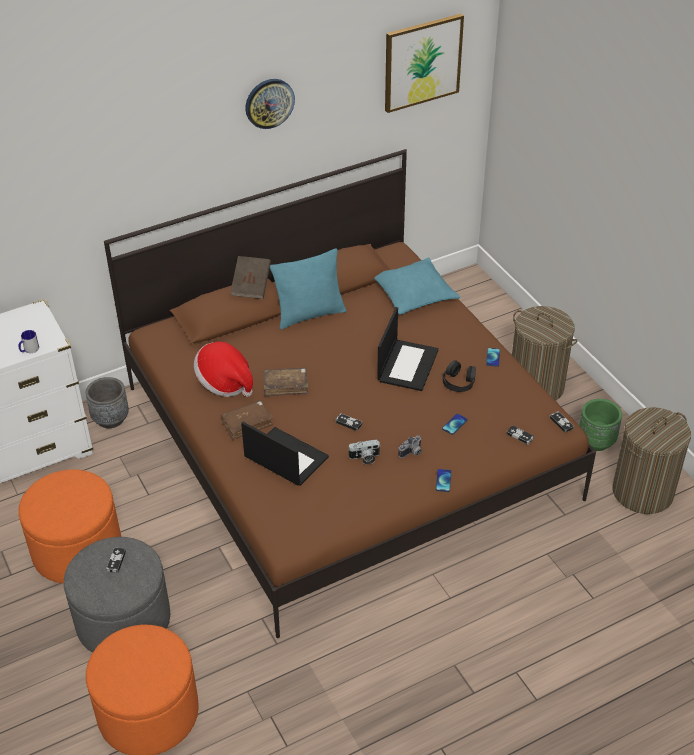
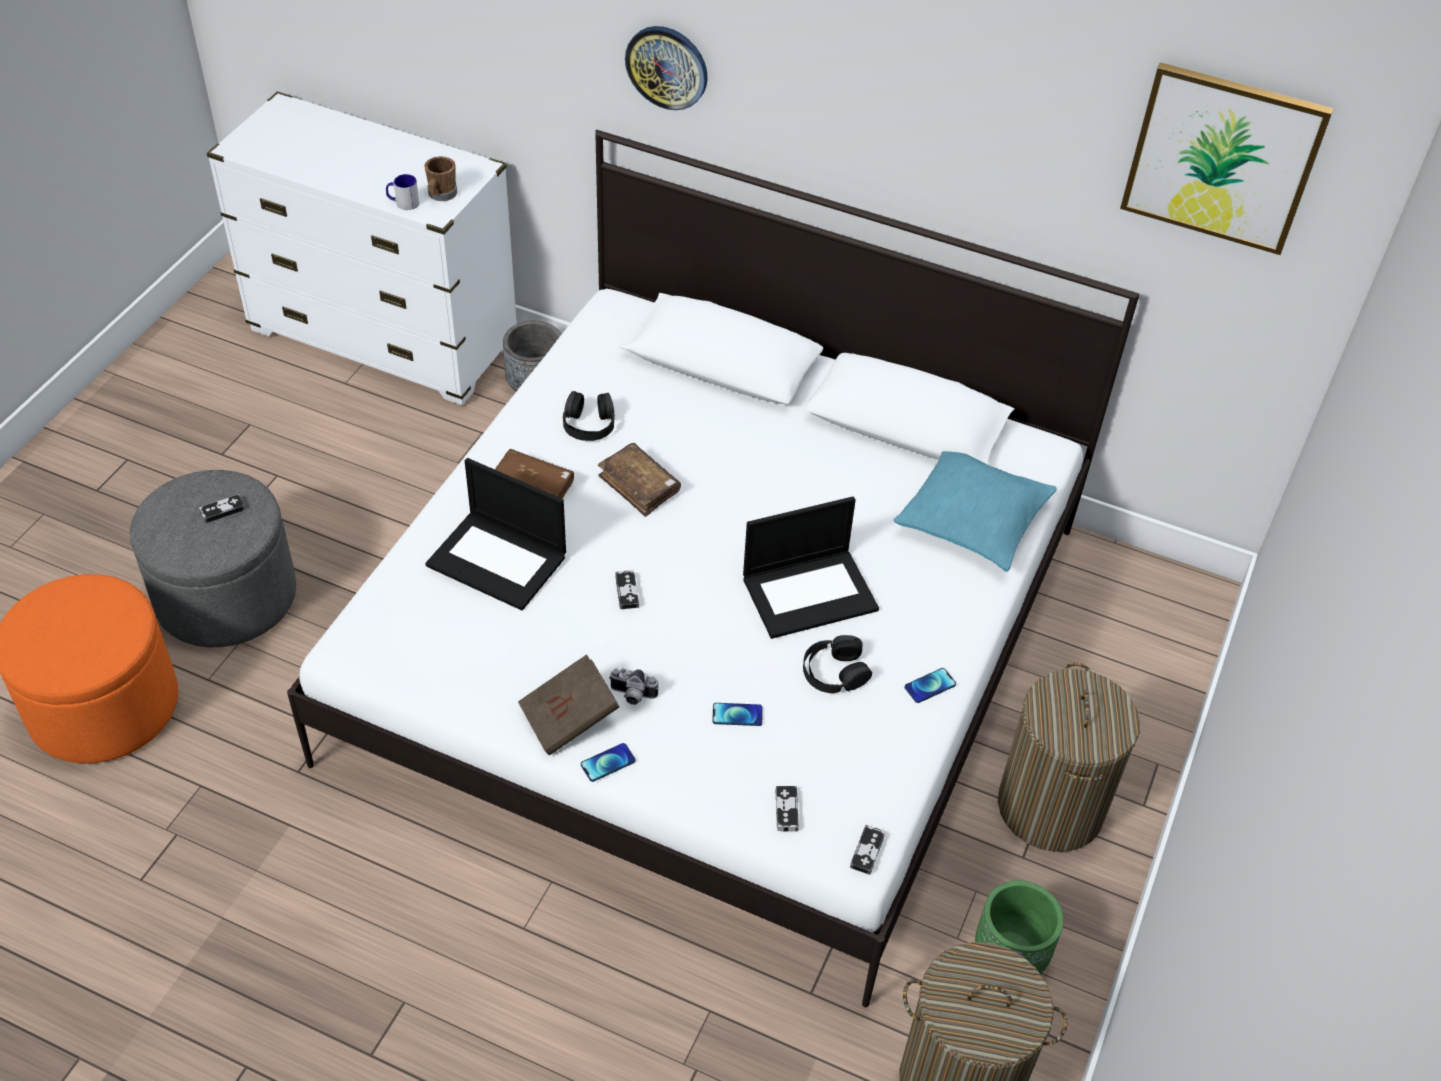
camera: 50 degrees right, 5 degrees up
(40, 333) = (441, 195): none -> brown mug
(77, 550) = (302, 487): orange ottoman -> none
(225, 382) = (589, 423): hat -> black headphones
(251, 286) = (767, 335): brown book -> brown book (569, 718)
(269, 103) = (907, 67): wall clock -> wall clock (667, 67)
(285, 457) = (499, 560): laptop -> laptop turned 120 degrees clockwise
(310, 314) = (807, 432): turquoise pillow -> none
(347, 441) = (716, 640): brown bed -> white bed
(364, 458) = (573, 646): camera -> none

